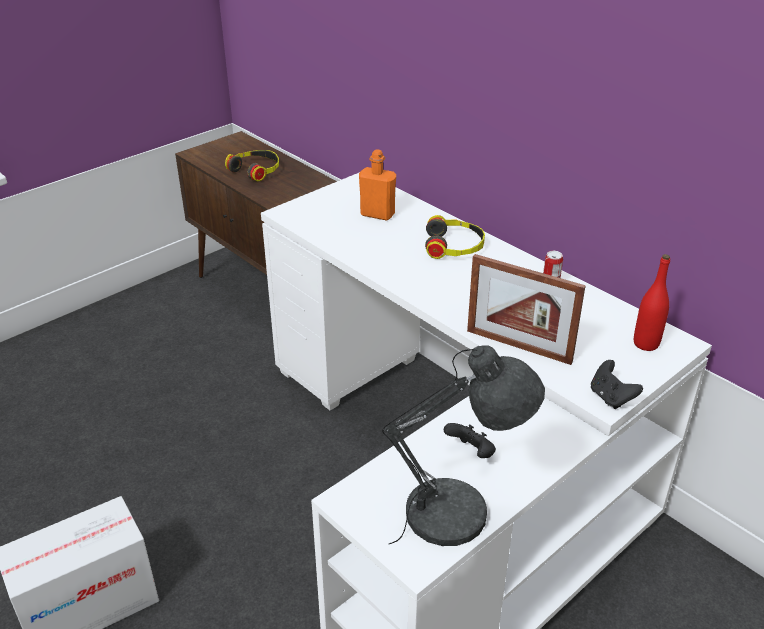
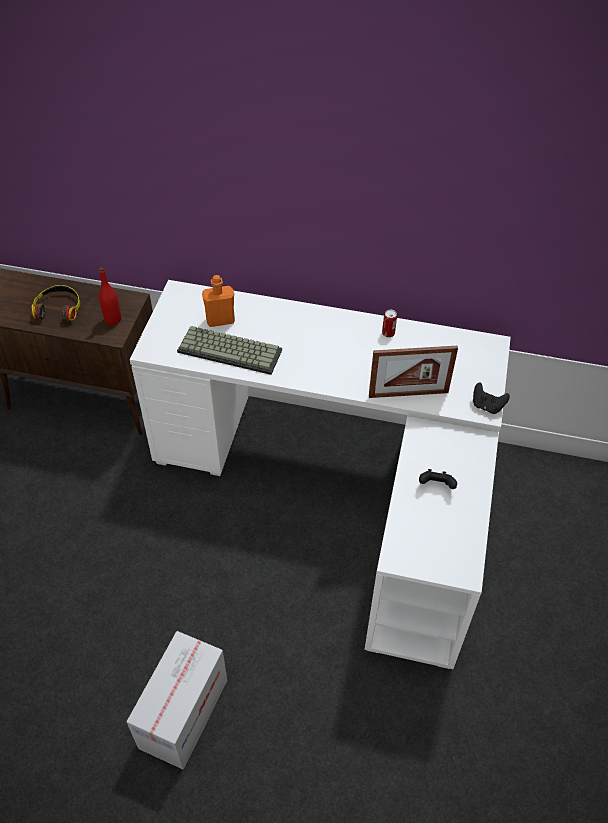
camera: 35 degrees left, 15 degrees up
(362, 239) = (231, 350): none -> keyboard
(454, 246) = (300, 326): headphones -> none
(457, 514) = (462, 531): grey table lamp -> none
(646, 344) = (476, 354): red bottle -> red bottle (113, 319)

